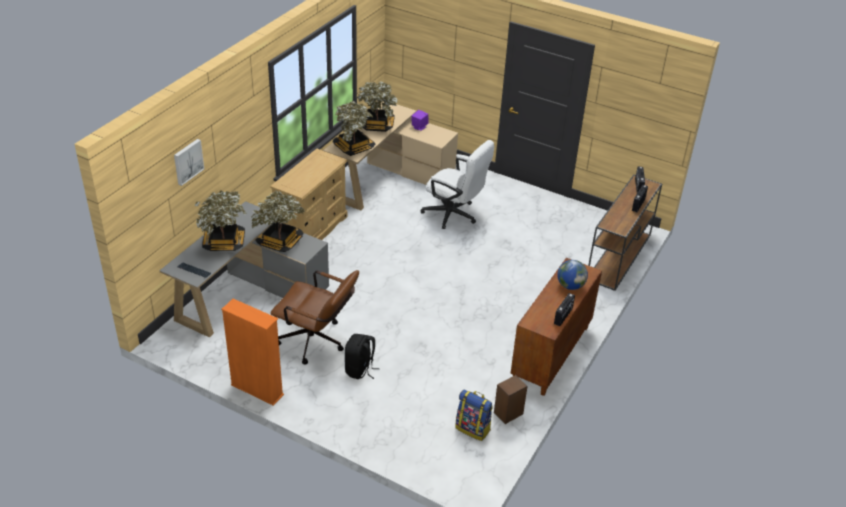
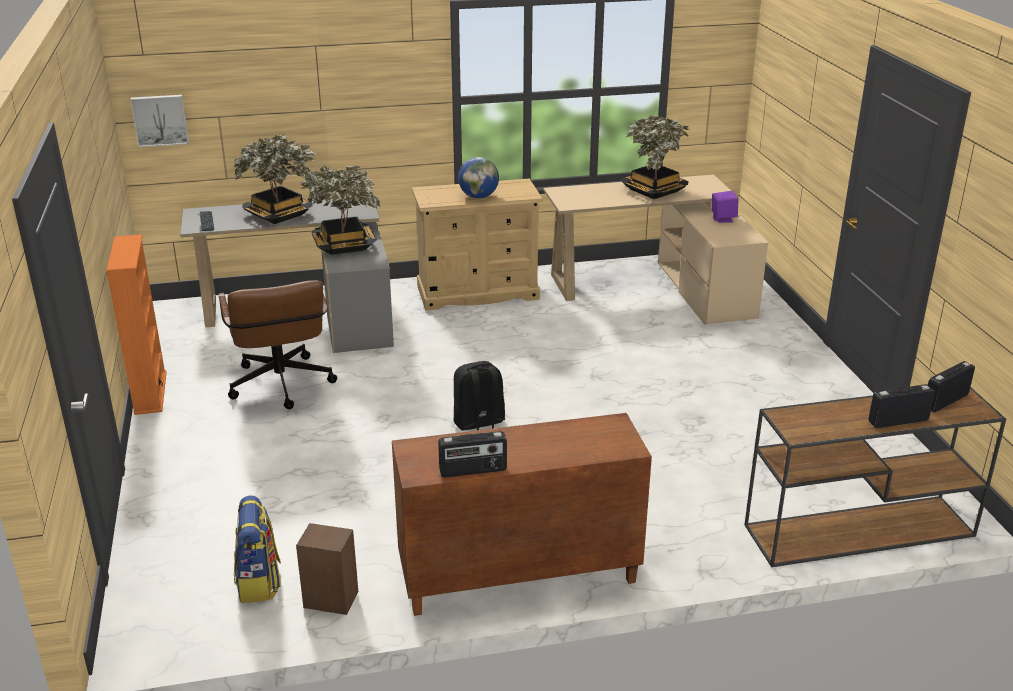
camera: 50 degrees right, 10 degrees down
(187, 161) = (259, 77): picture -> picture (160, 120)
(354, 148) = (582, 198): potted plant -> none
(360, 370) = (270, 438): black backpack -> black backpack (479, 424)
(454, 215) = (677, 358): white office chair -> none
(570, 286) = (560, 445): globe -> globe (478, 196)

